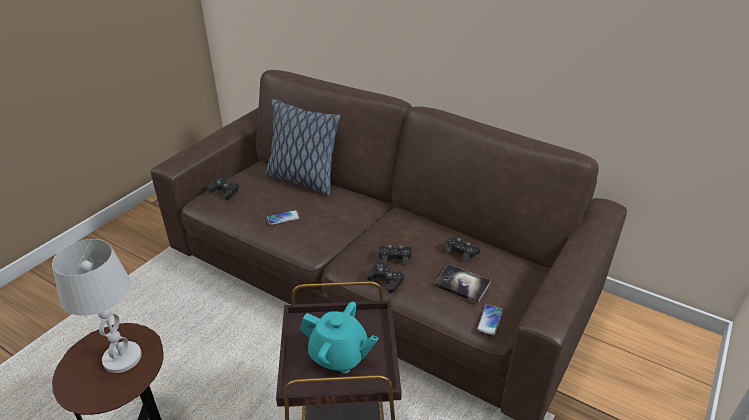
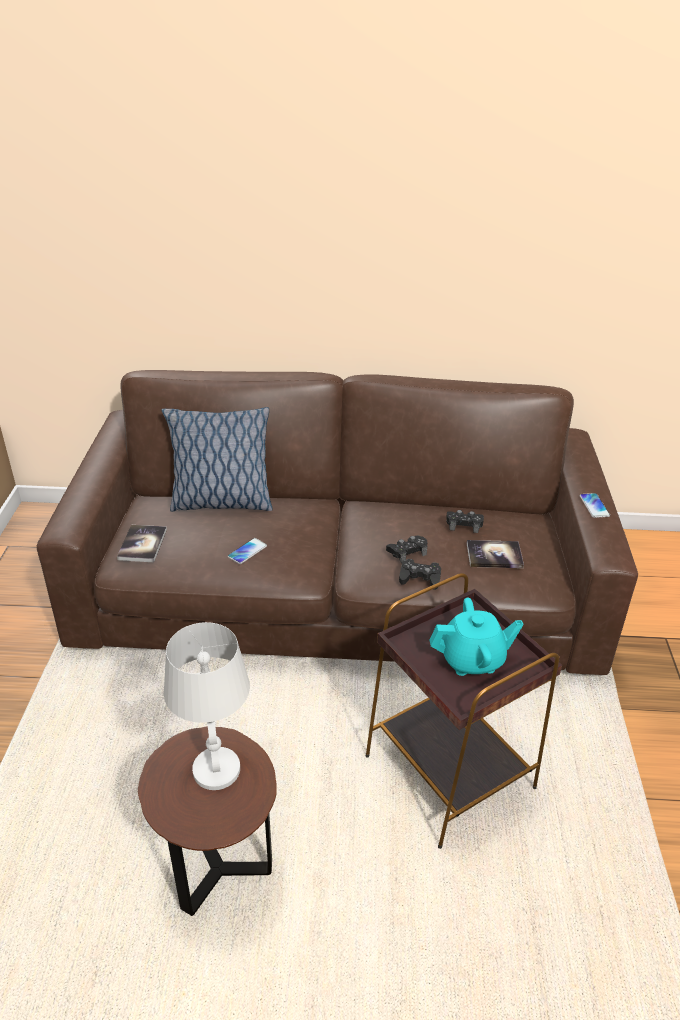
camera: 30 degrees left, 0 degrees up
(225, 191) = (142, 544): black game controller -> book
(490, 320) = (544, 580): phone -> phone (594, 506)

